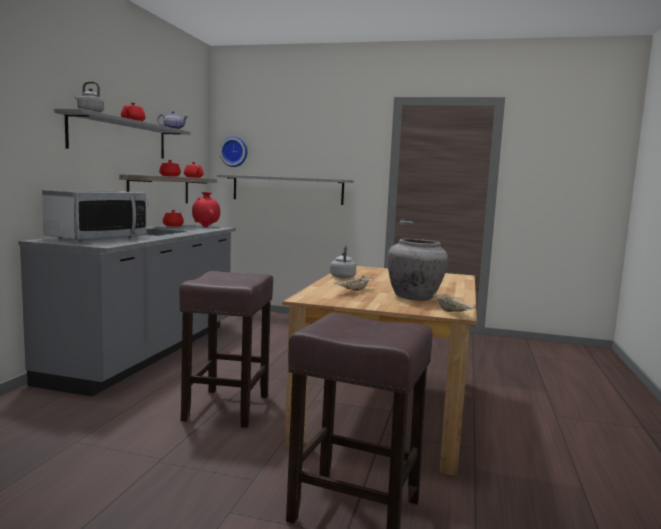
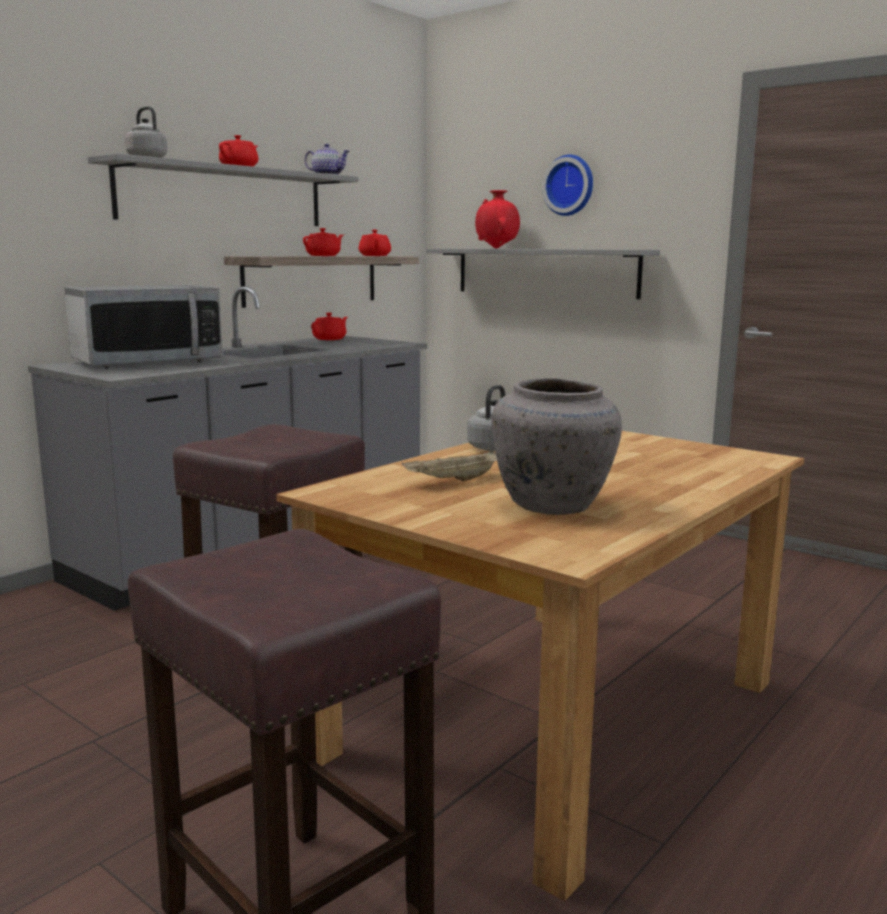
camera: 25 degrees right, 5 degrees up
(206, 227) = (379, 341): red vase -> red vase (497, 248)
(234, 151) = (462, 207): wall clock -> wall clock (570, 185)
(453, 312) = (567, 552): beige tray -> none

